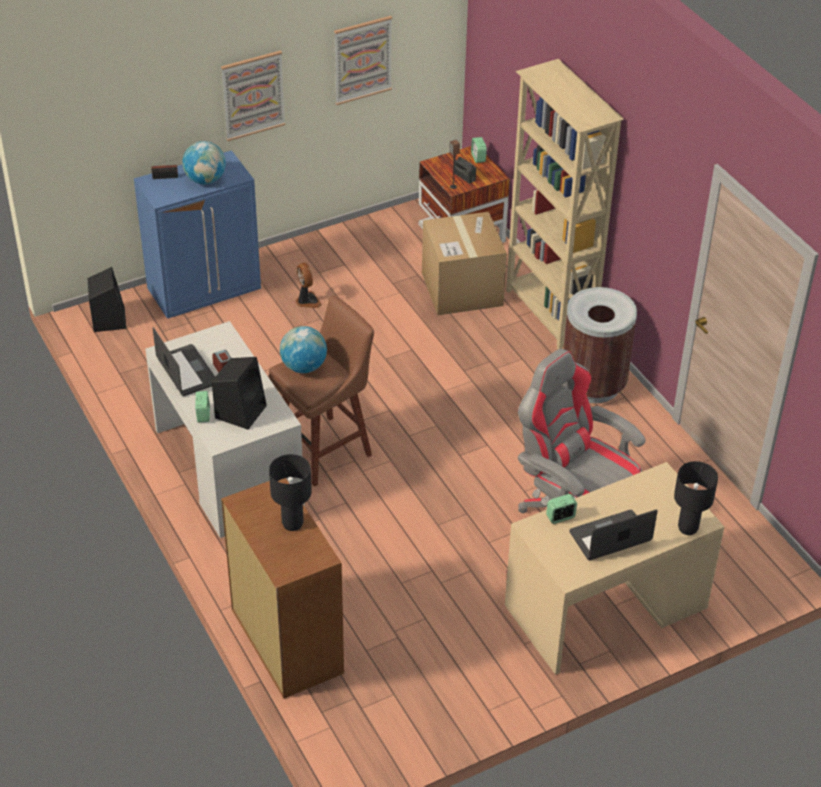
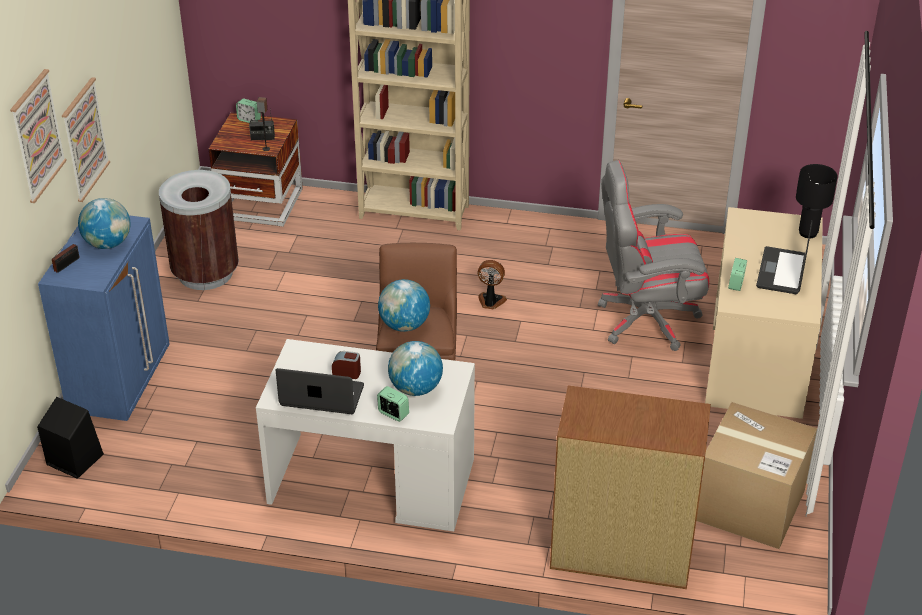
camera: 50 degrees left, 5 degrees down
(241, 411) = (415, 388): black speaker -> globe
(293, 523) = (634, 408): black table lamp -> none
(307, 301) = (224, 326): fan -> fan (491, 302)
(362, 59) = (135, 63): picture -> picture (37, 135)
(462, 289) = (326, 238): cardboard box -> cardboard box (749, 505)
(593, 385) = (519, 235): brown trash can -> brown trash can (206, 273)

